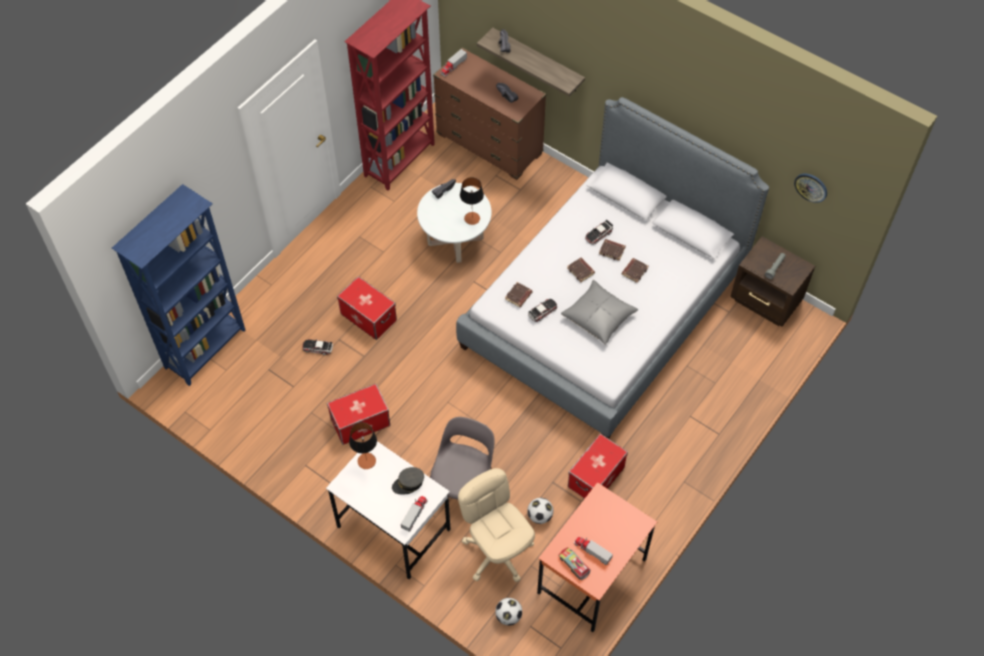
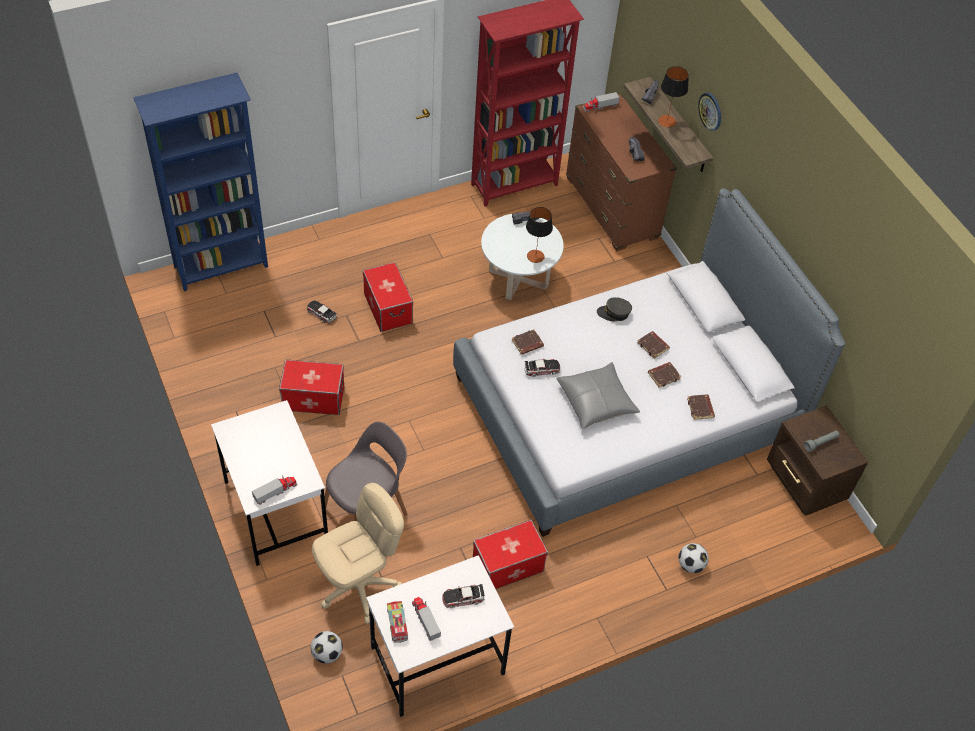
camera: 25 degrees right, 5 degrees down
(366, 461) = (266, 419): table lamp -> table lamp (667, 121)
(408, 483) = (290, 460): grey cap -> grey cap (614, 313)
(497, 552) = (359, 586): beige office chair -> beige office chair turned 60 degrees clockwise
(540, 516) = (425, 573): football -> football (690, 565)
(581, 271) = (607, 350): brown book -> brown book (701, 408)
(592, 577) = (437, 661): orange desk -> white desk
(598, 234) = (649, 324): toy car -> toy car (463, 598)
(811, 187) = (886, 359): wall clock -> wall clock (710, 111)

